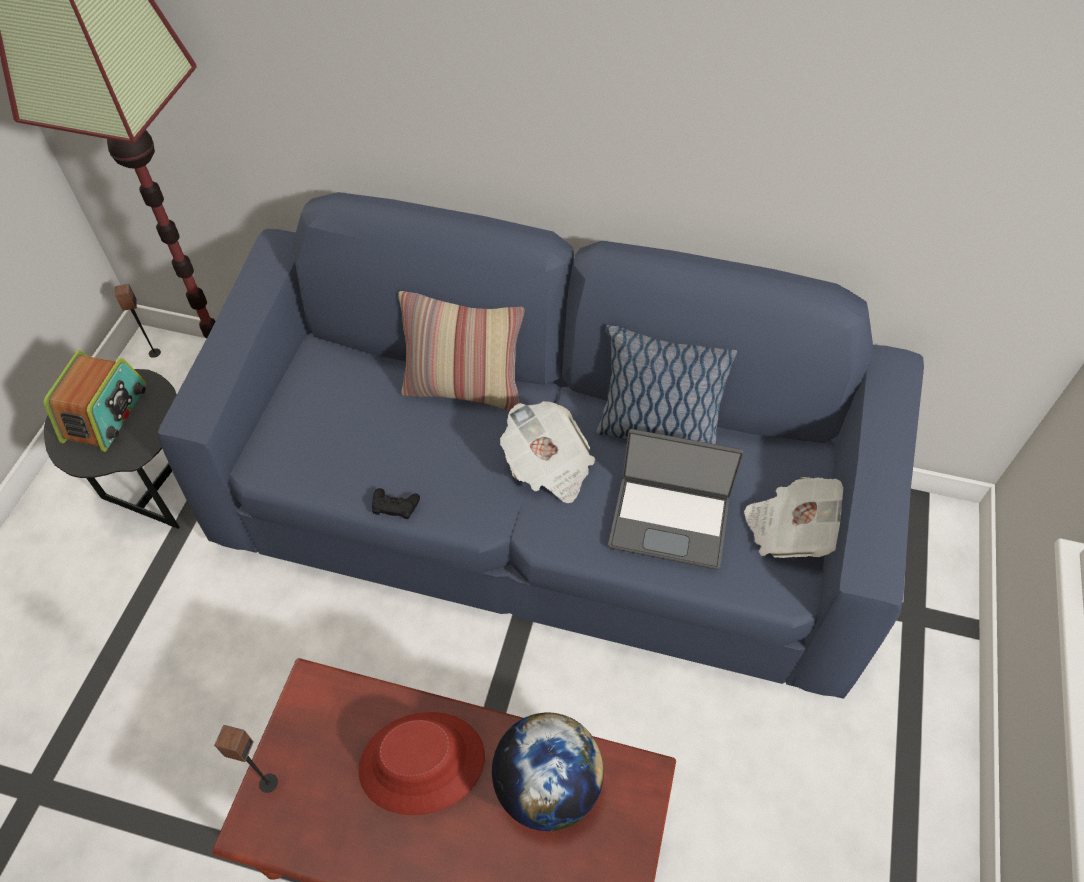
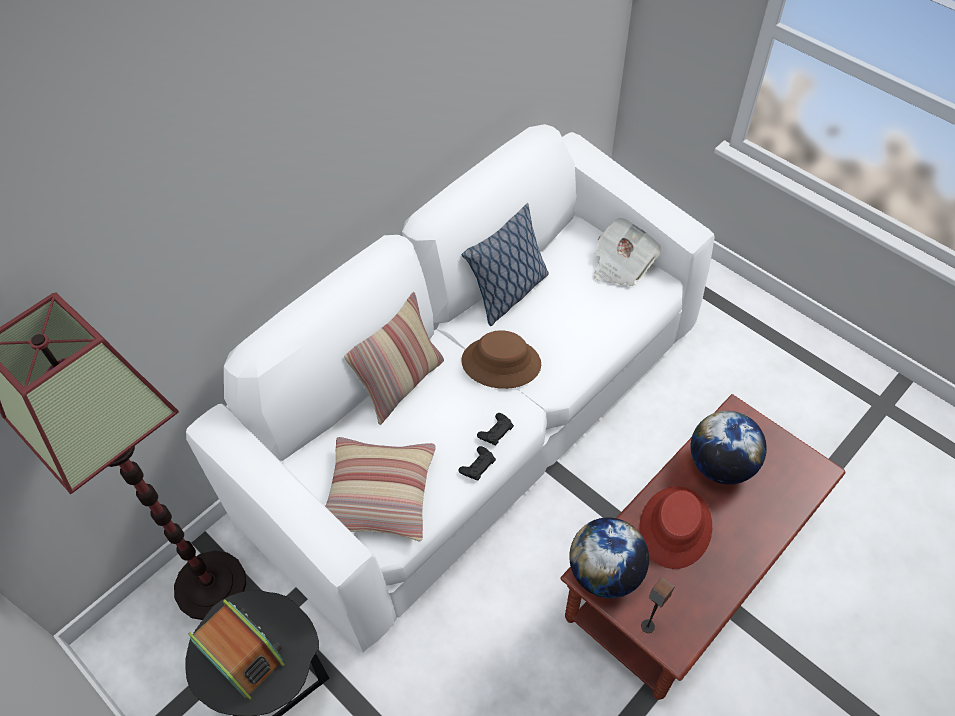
camera: 60 degrees left, 0 degrees up
(154, 353) = (115, 642): speaker -> none
(316, 434) = (379, 494): none -> pillow
(322, 703) = (605, 572): none -> globe
(449, 502) = (495, 431): none -> black game controller
(542, 516) = (478, 417): blue sofa -> white sofa
(548, 466) = (501, 362): newspaper -> brown hat
(669, 521) = (581, 318): laptop -> none

